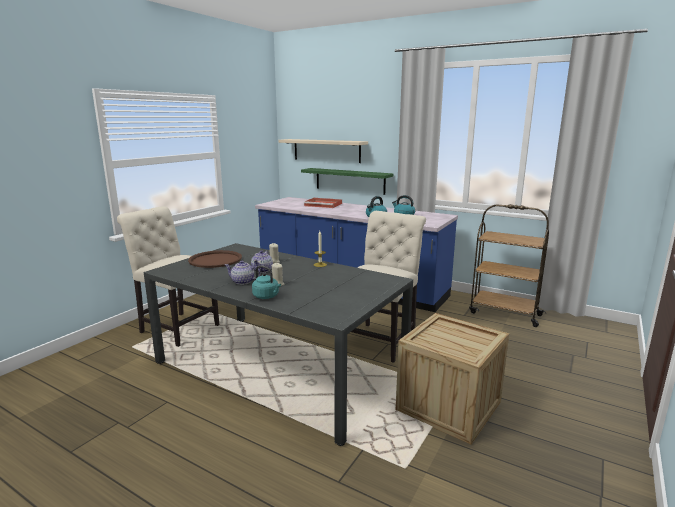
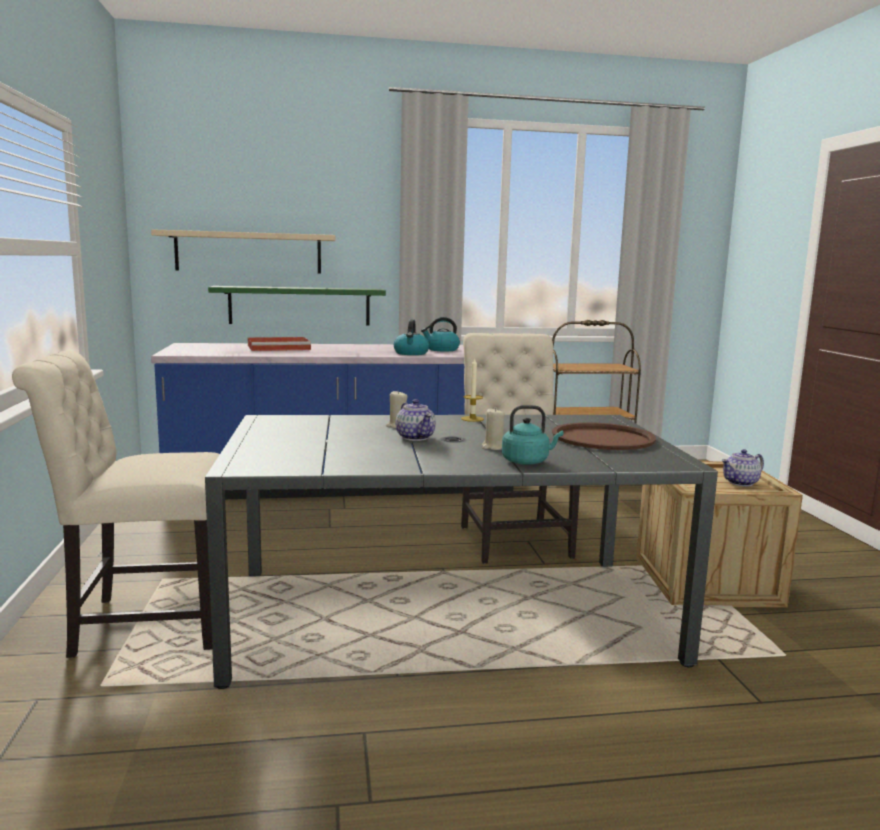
camera: 40 degrees left, 5 degrees down
(215, 260) = (291, 439): brown tray -> brown tray (602, 438)
(243, 282) = (436, 454): teapot -> teapot (741, 482)

